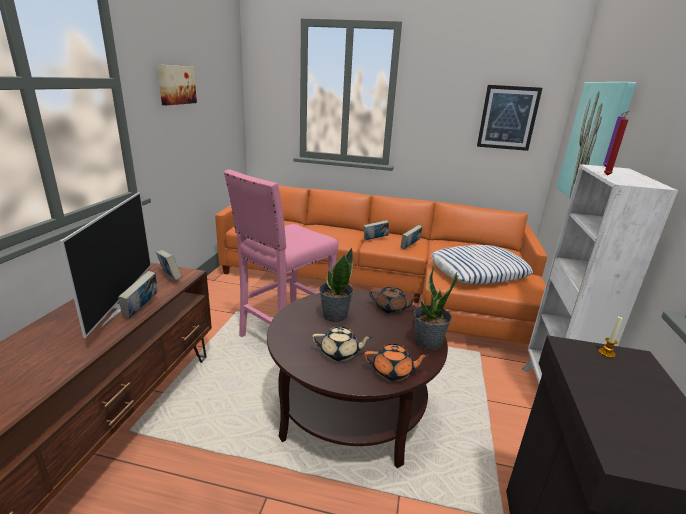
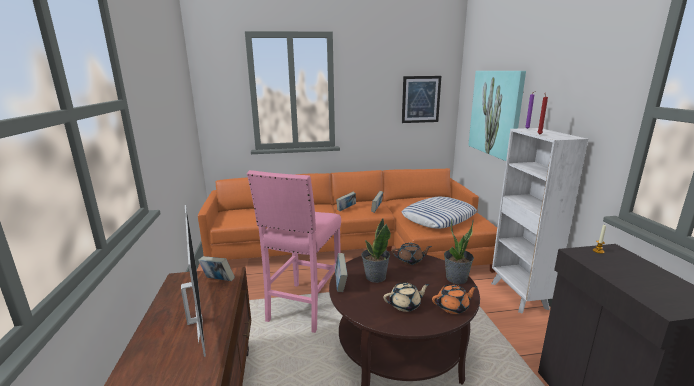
camera: 20 degrees left, 5 degrees down
(141, 309) = (220, 316): book -> book (340, 284)
(176, 85) = (157, 98): picture -> none

